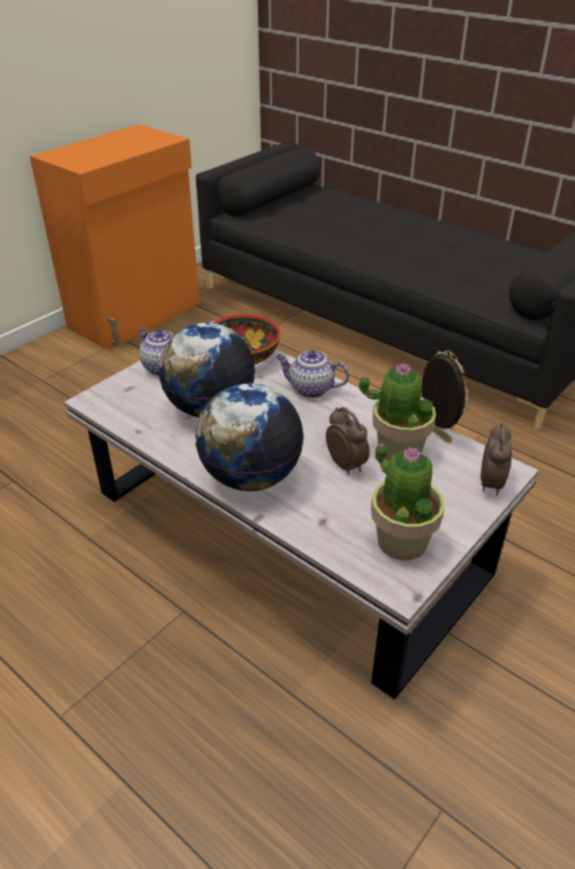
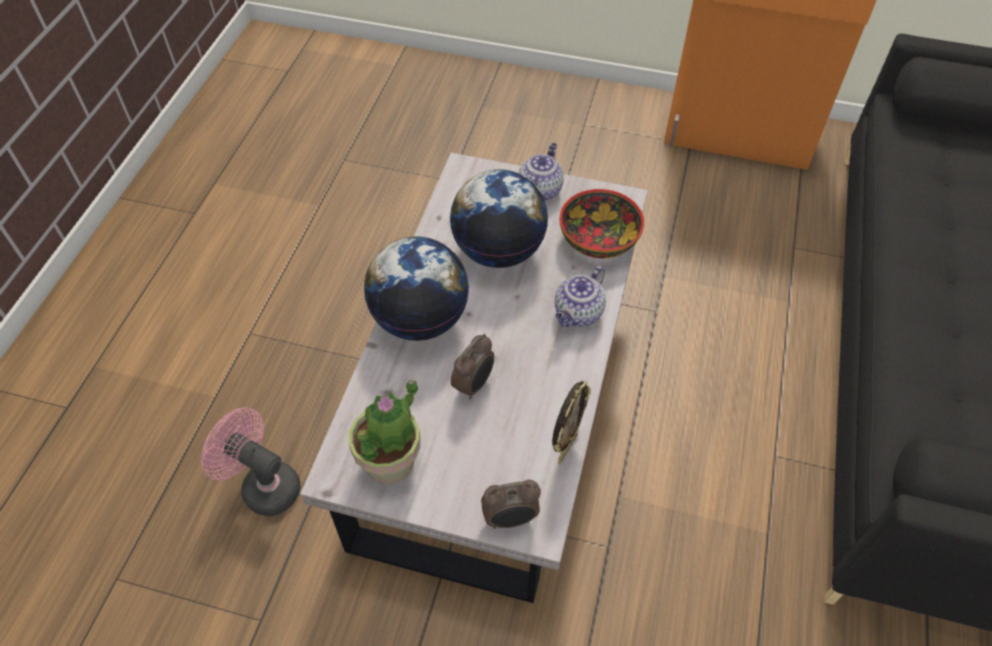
camera: 65 degrees right, 15 degrees up
(278, 759) = (263, 486): none -> pink fan
(310, 389) = (578, 314): teapot -> teapot turned 135 degrees counterclockwise
(398, 449) = (521, 420): potted plant -> none

